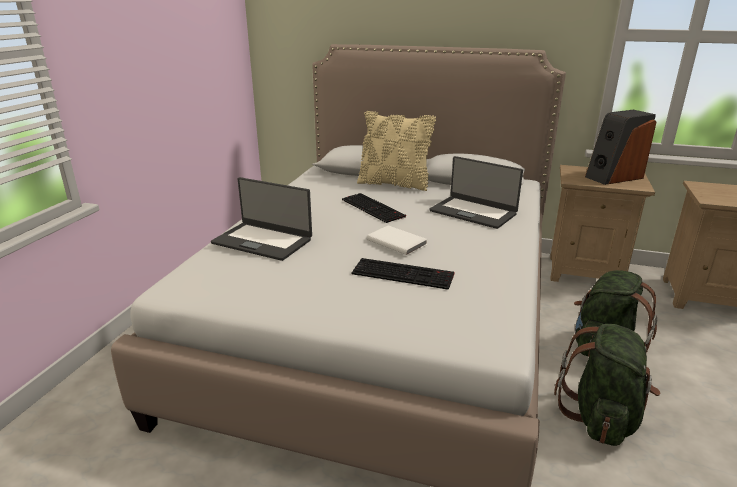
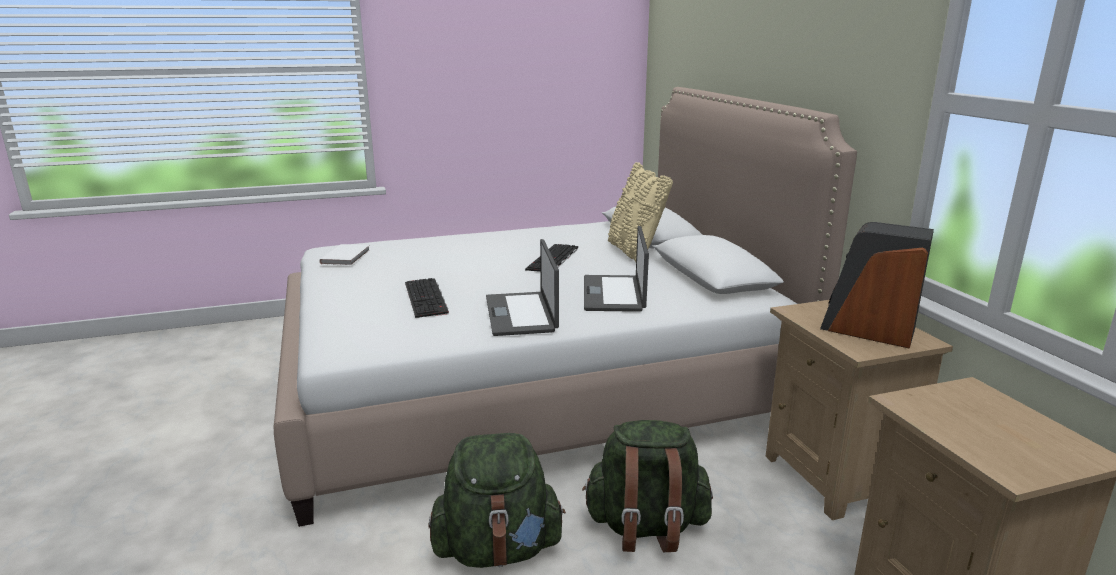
camera: 55 degrees right, 5 degrees down
(263, 241) = (424, 246): laptop -> laptop (522, 314)
(397, 241) = (488, 282): white book -> white book (347, 257)

